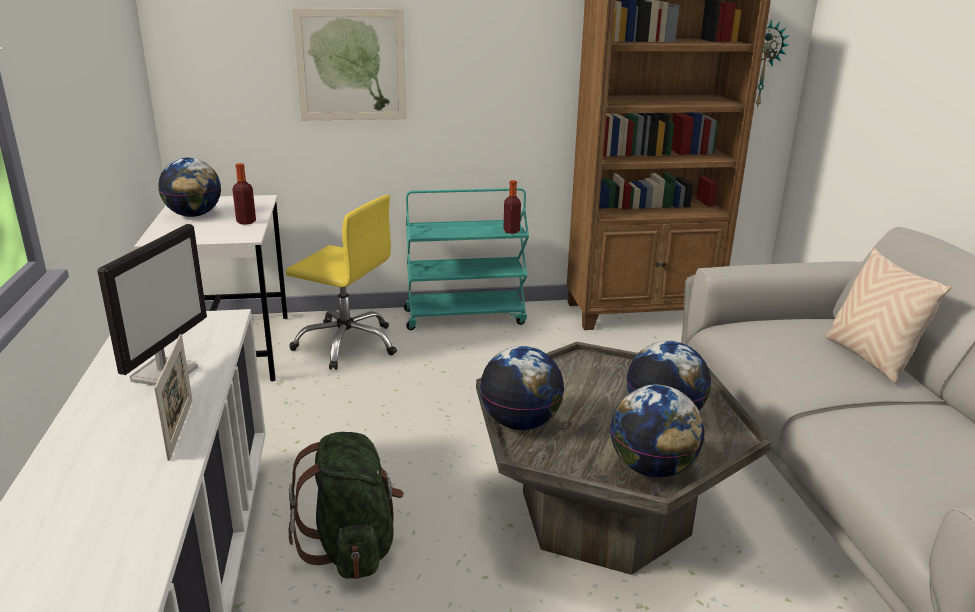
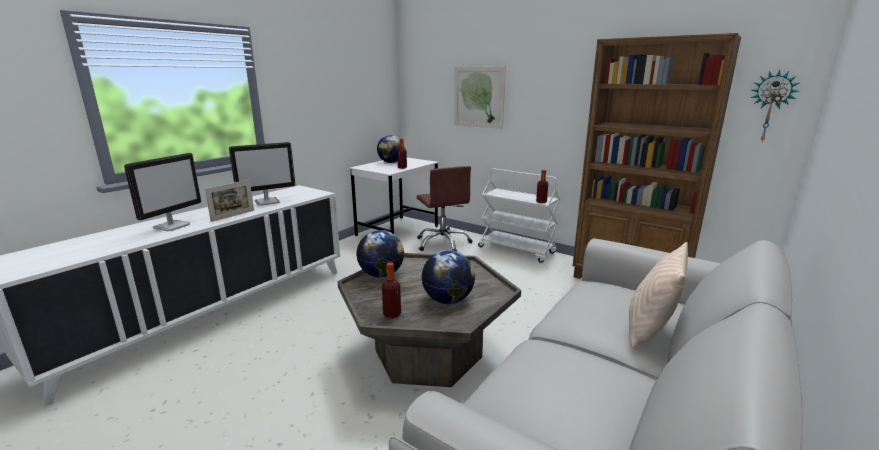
camera: 45 degrees right, 5 degrees down
(103, 510) = (172, 226): none -> monitor
(347, 344) = (443, 243): yellow office chair -> brown office chair
(352, 546) = (318, 311): green backpack -> none
(465, 316) = (517, 250): turquoise cart -> white cart
(652, 468) = (392, 314): globe -> bottle

